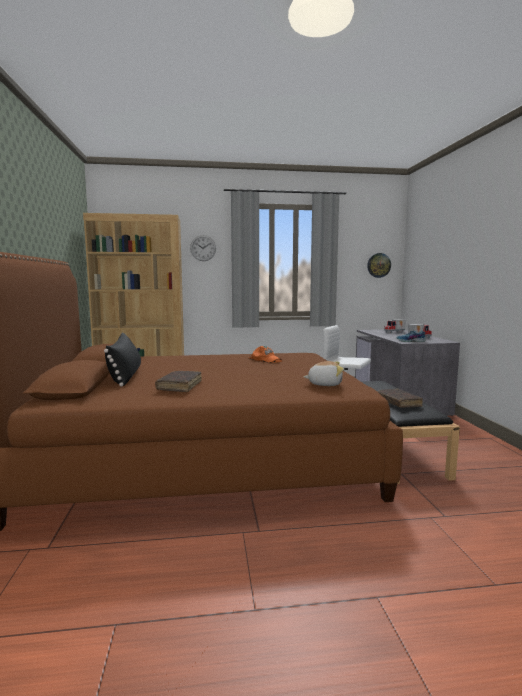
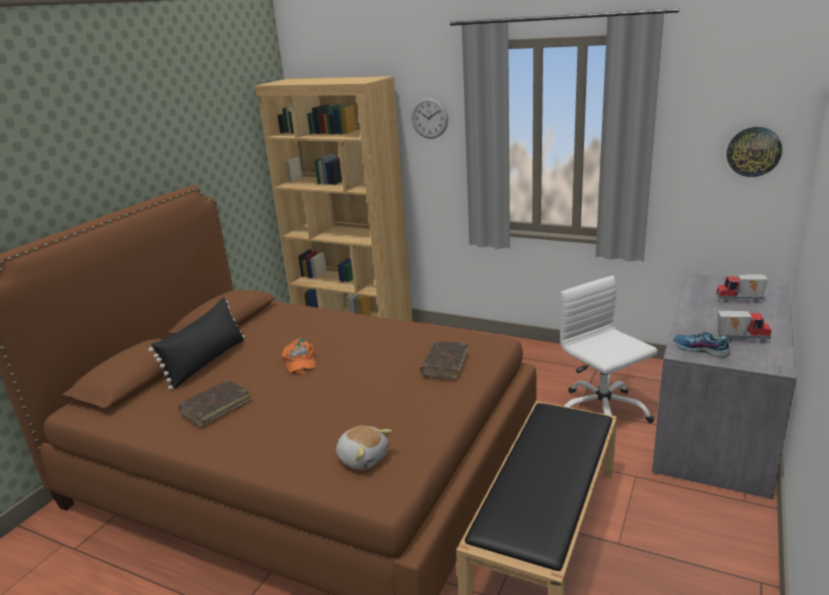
camera: 35 degrees right, 15 degrees up
(266, 359) = (406, 353): orange cap -> orange cap (299, 361)
(398, 403) = (531, 492): brown book -> brown book (445, 365)

